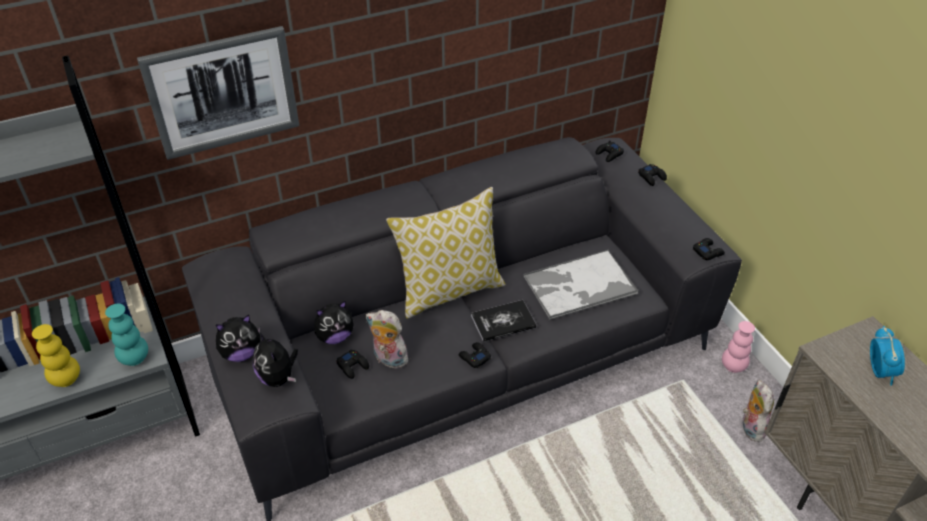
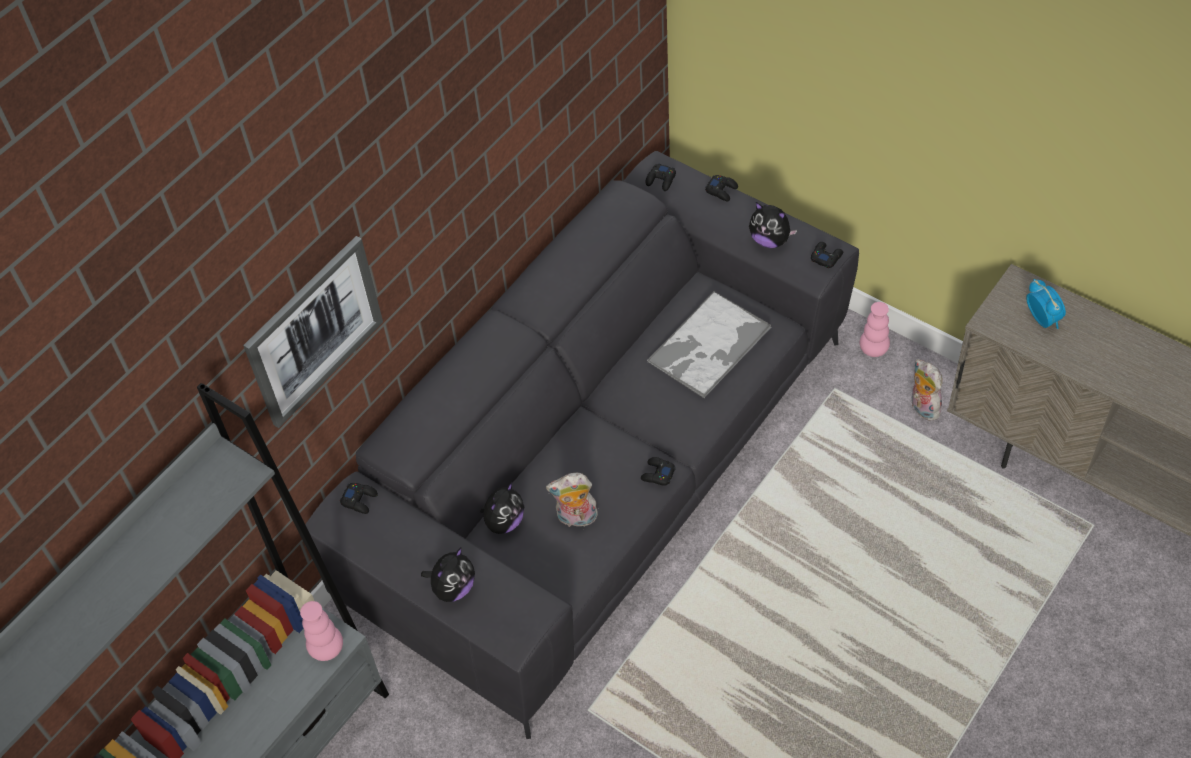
camera: 25 degrees left, 10 degrees up
(66, 379) = (274, 707): yellow vase -> none
(135, 358) = (327, 649): turquoise vase -> pink vase
(278, 377) = (510, 593): plush toy -> plush toy (770, 240)
(353, 366) = (547, 543): black game controller -> black game controller (359, 500)
(449, 290) = (582, 413): pillow -> none
(503, 321) = (660, 422): book -> none

